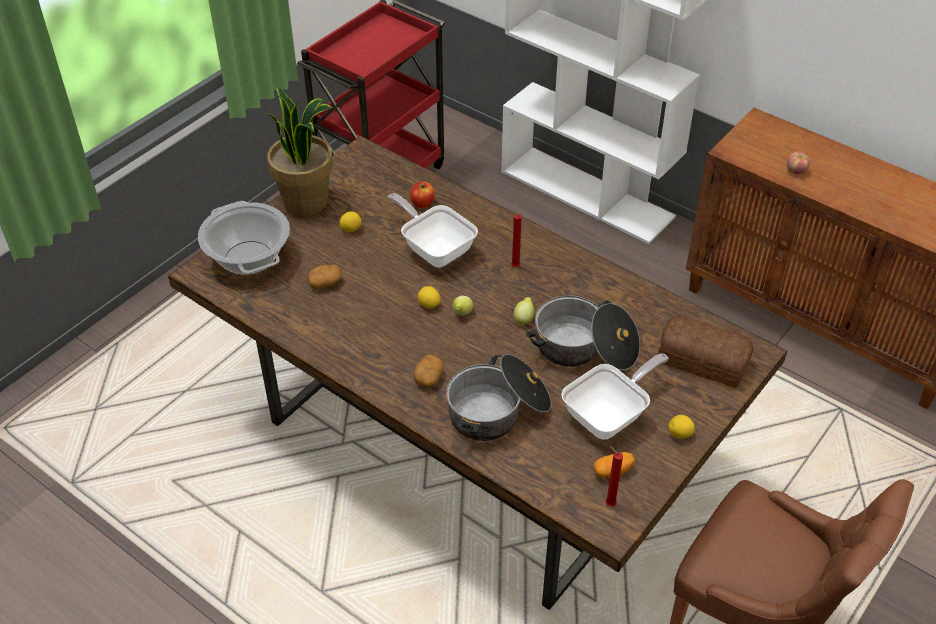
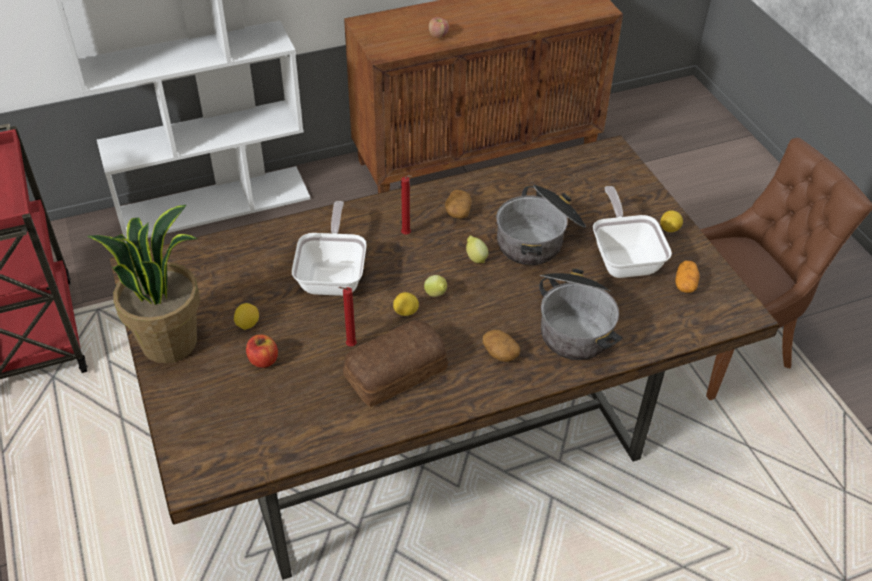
camera: 60 degrees left, 0 degrees up
(249, 258) = (212, 425): cooking pot -> none
(325, 283) = (308, 376): potato -> potato (458, 211)
(422, 203) = (261, 256): apple -> apple (263, 360)
(435, 249) = (333, 275): frying pan -> frying pan turned 105 degrees clockwise
(608, 503) = (717, 302): red candle -> red candle (349, 346)
(702, 359) = (599, 180): bread -> bread (393, 372)

